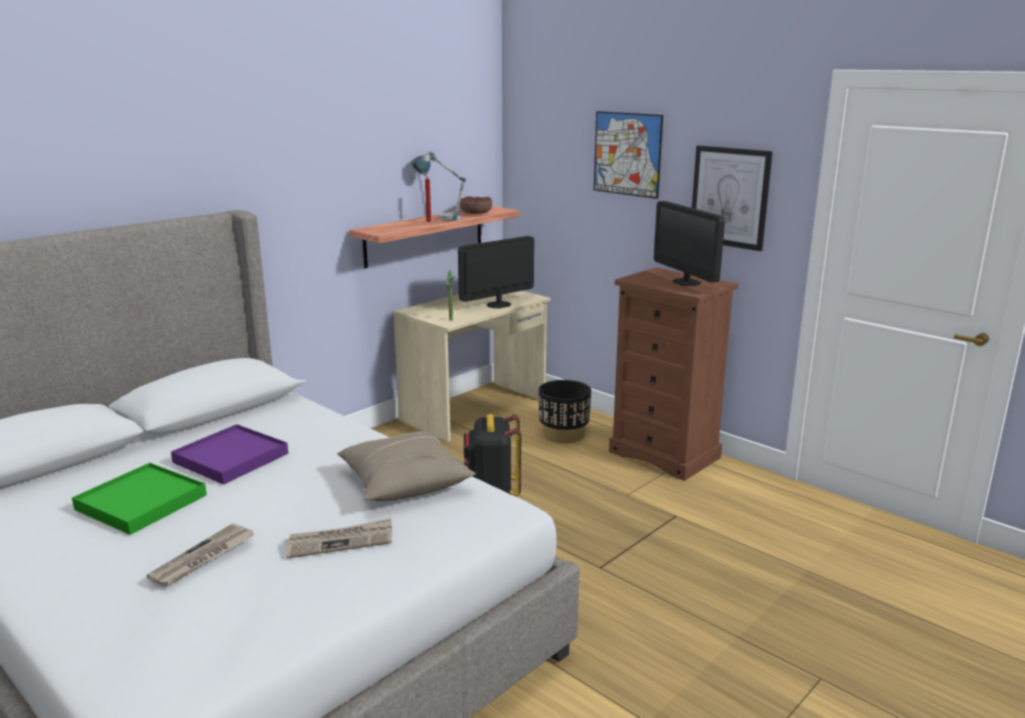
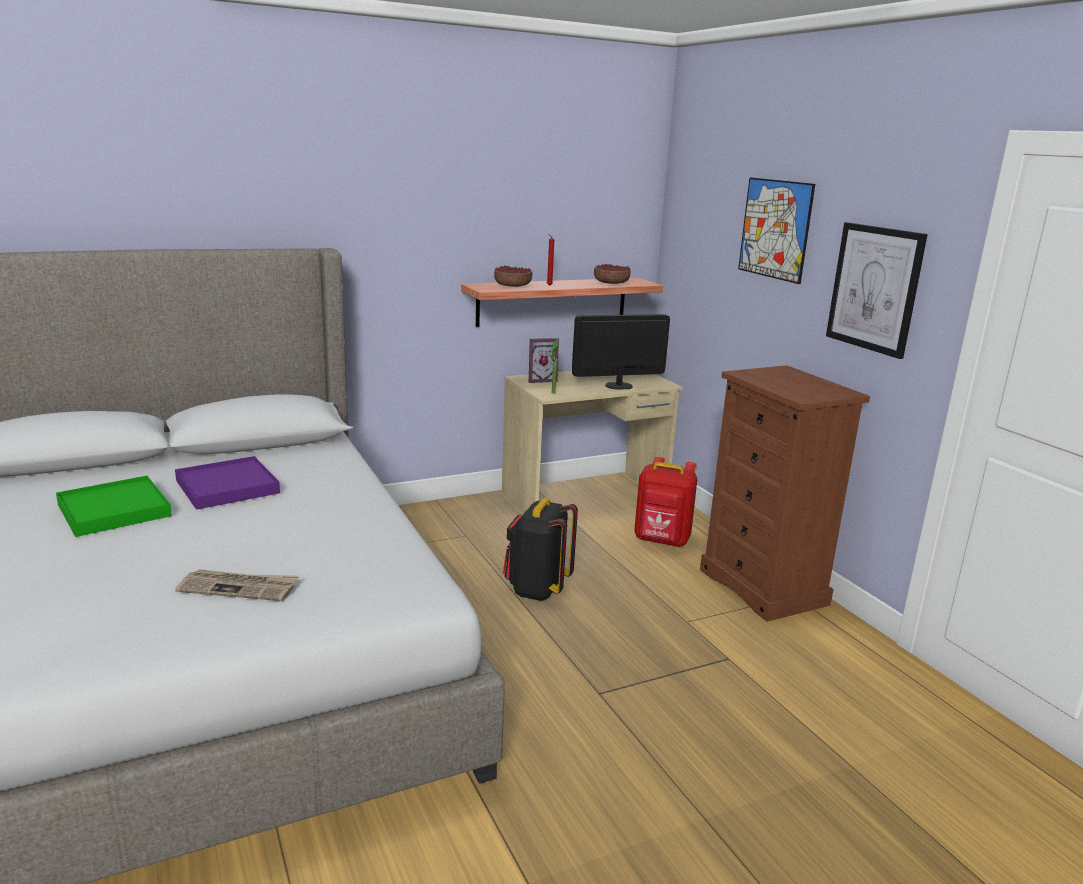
camera: 20 degrees right, 0 degrees up
(203, 558) = (105, 572): newspaper -> none
(398, 226) = (512, 286): none -> bowl
(404, 482) = (357, 544): beige pillow -> none
(428, 309) = (540, 380): none -> picture frame
(439, 218) = (565, 284): table lamp -> none
(564, 434) = (662, 541): black planter -> red backpack
(686, 282) = (805, 385): monitor -> none

